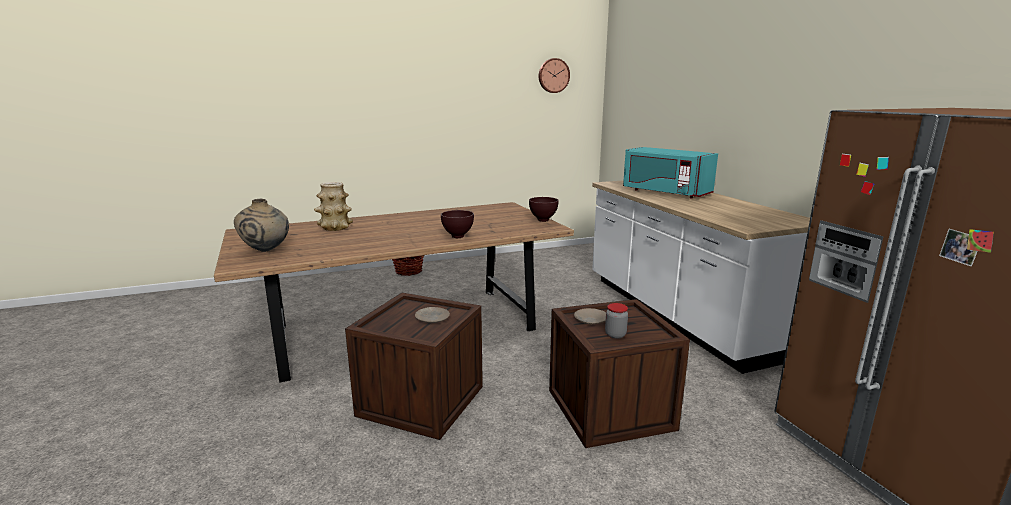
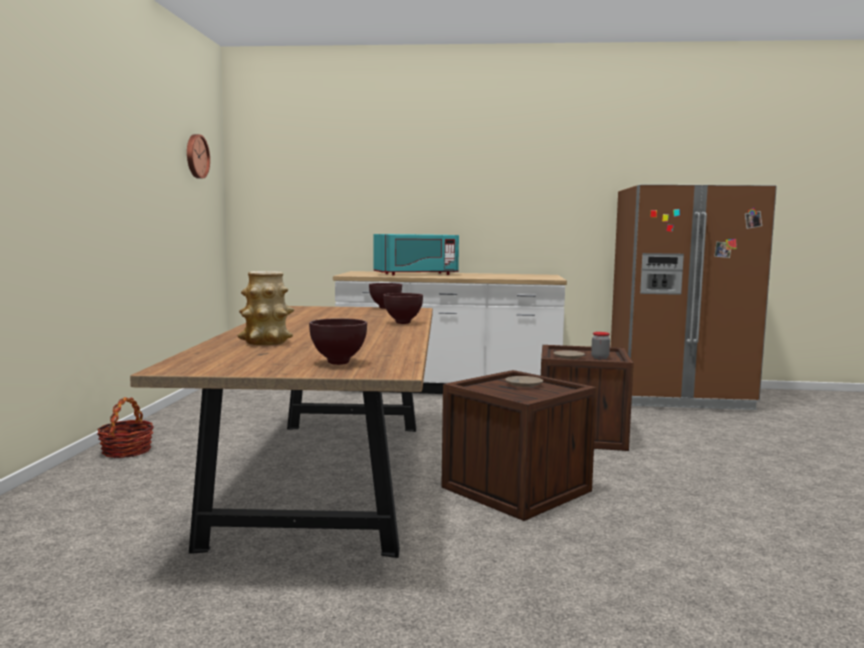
camera: 65 degrees left, 10 degrees down
(266, 251) = (337, 363): beige vase -> brown bowl

